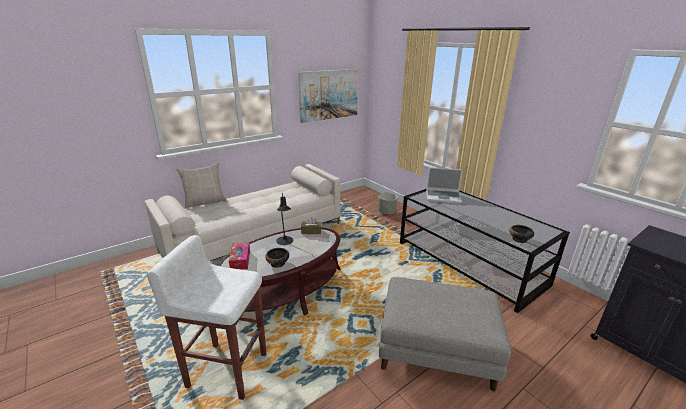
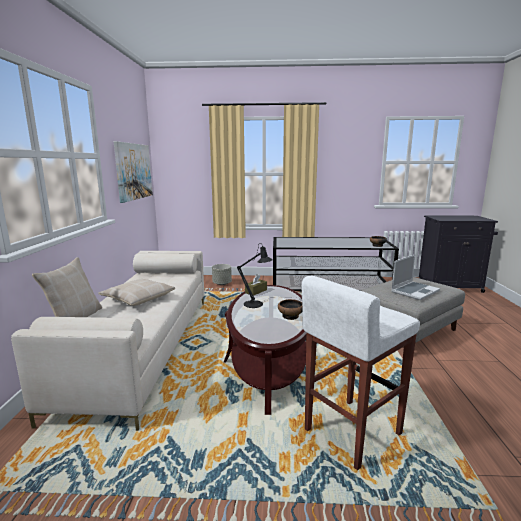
camera: 50 degrees left, 10 degrees down
(240, 260) = (259, 329): tissue box -> none
(251, 202) = (138, 298): none -> beige pillow
(443, 197) = (295, 241): laptop -> laptop (414, 291)

